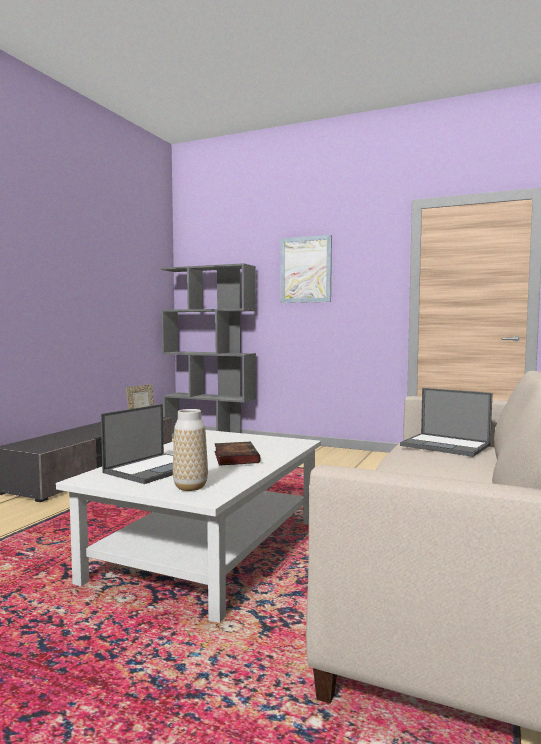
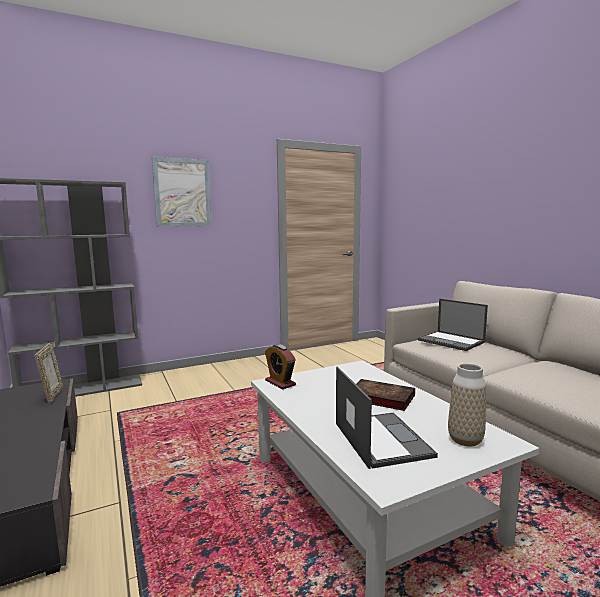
camera: 50 degrees left, 5 degrees up
(214, 434) = (280, 383): none -> alarm clock
(446, 445) = (452, 341): laptop -> laptop turned 60 degrees clockwise

